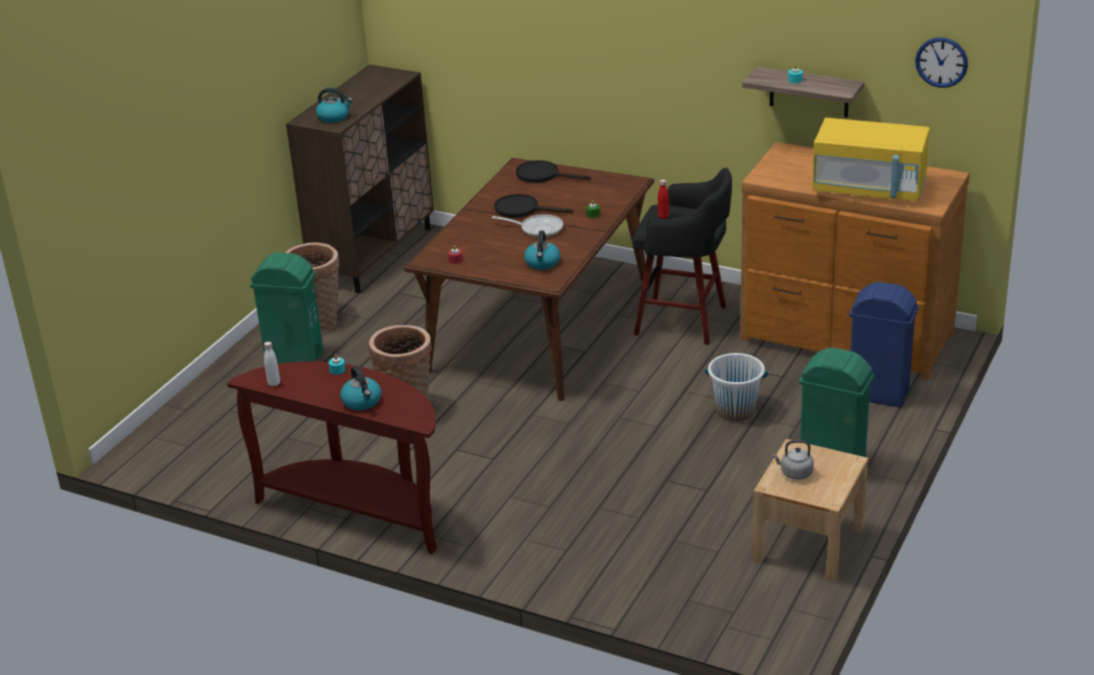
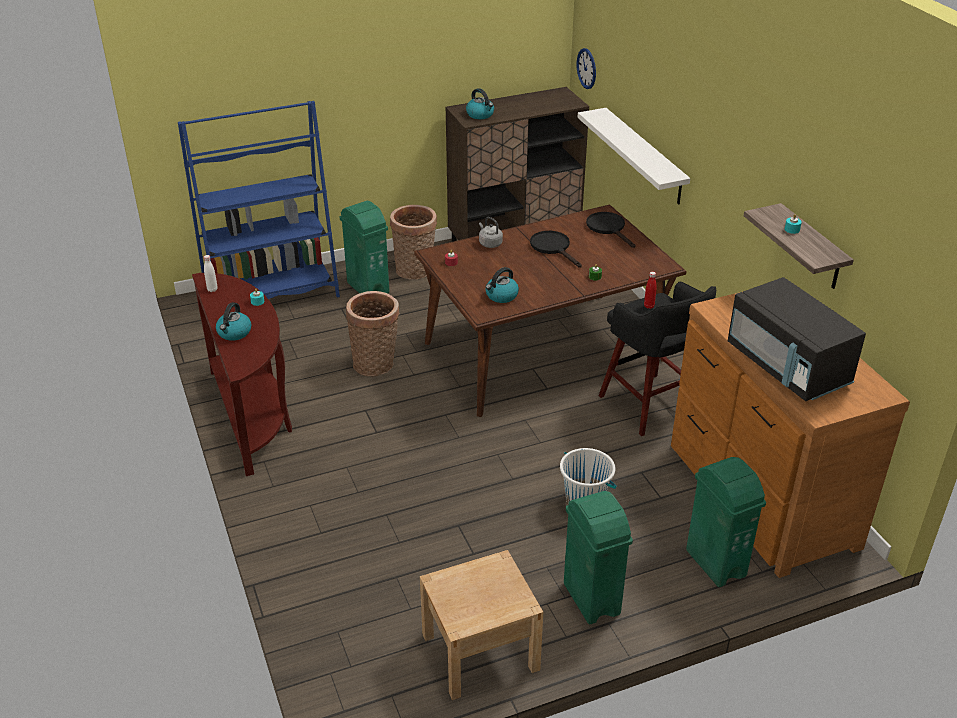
camera: 40 degrees right, 5 degrees up
(203, 412) = (272, 294): none -> blue bookcase
(531, 94) = (644, 156): none -> white shelf
(538, 229) = (540, 268): frying pan -> none
(794, 473) = (468, 584): grey kettle -> grey kettle (489, 243)
(869, 189) = (787, 367): yellow microwave -> black microwave
(877, 394) = (715, 562): blue trash can -> green trash can
(941, 62) = (918, 271): wall clock -> wall clock (586, 68)

